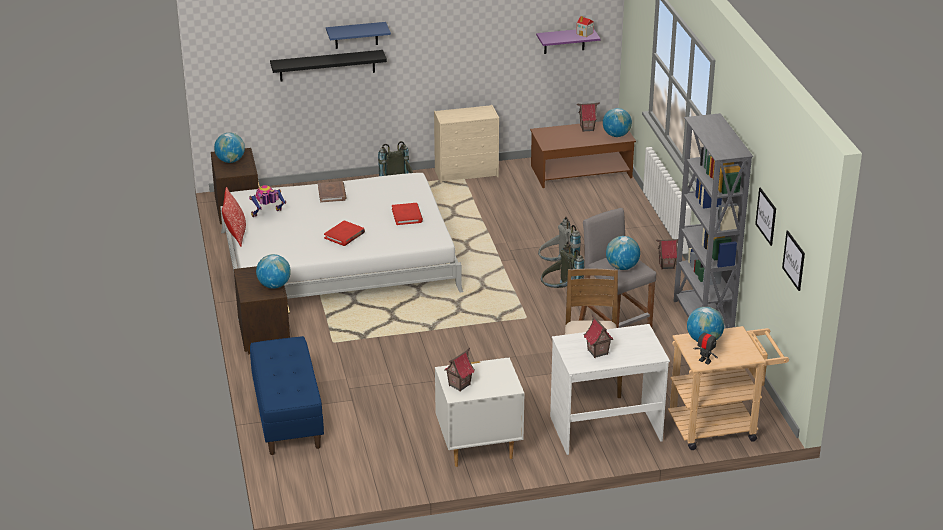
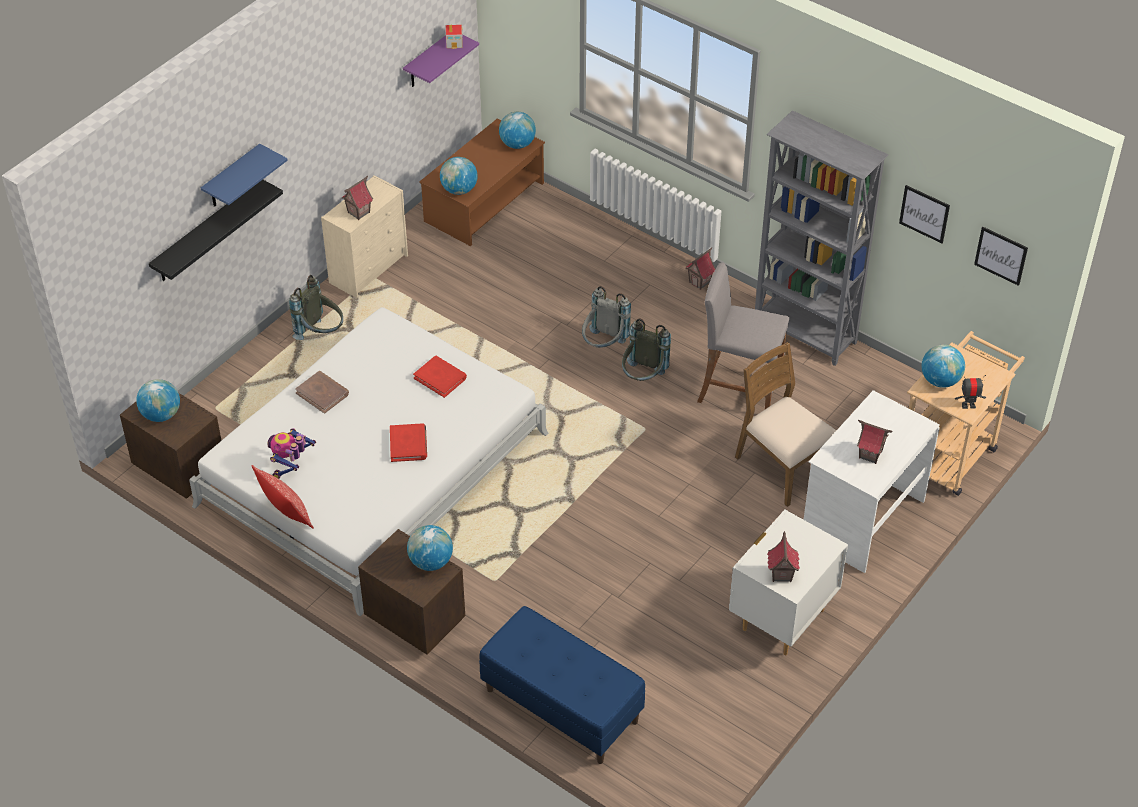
camera: 40 degrees left, 15 degrees up
(587, 128) = (477, 150): toy house -> toy house (358, 212)
(622, 267) = (756, 329): globe -> globe (459, 190)

